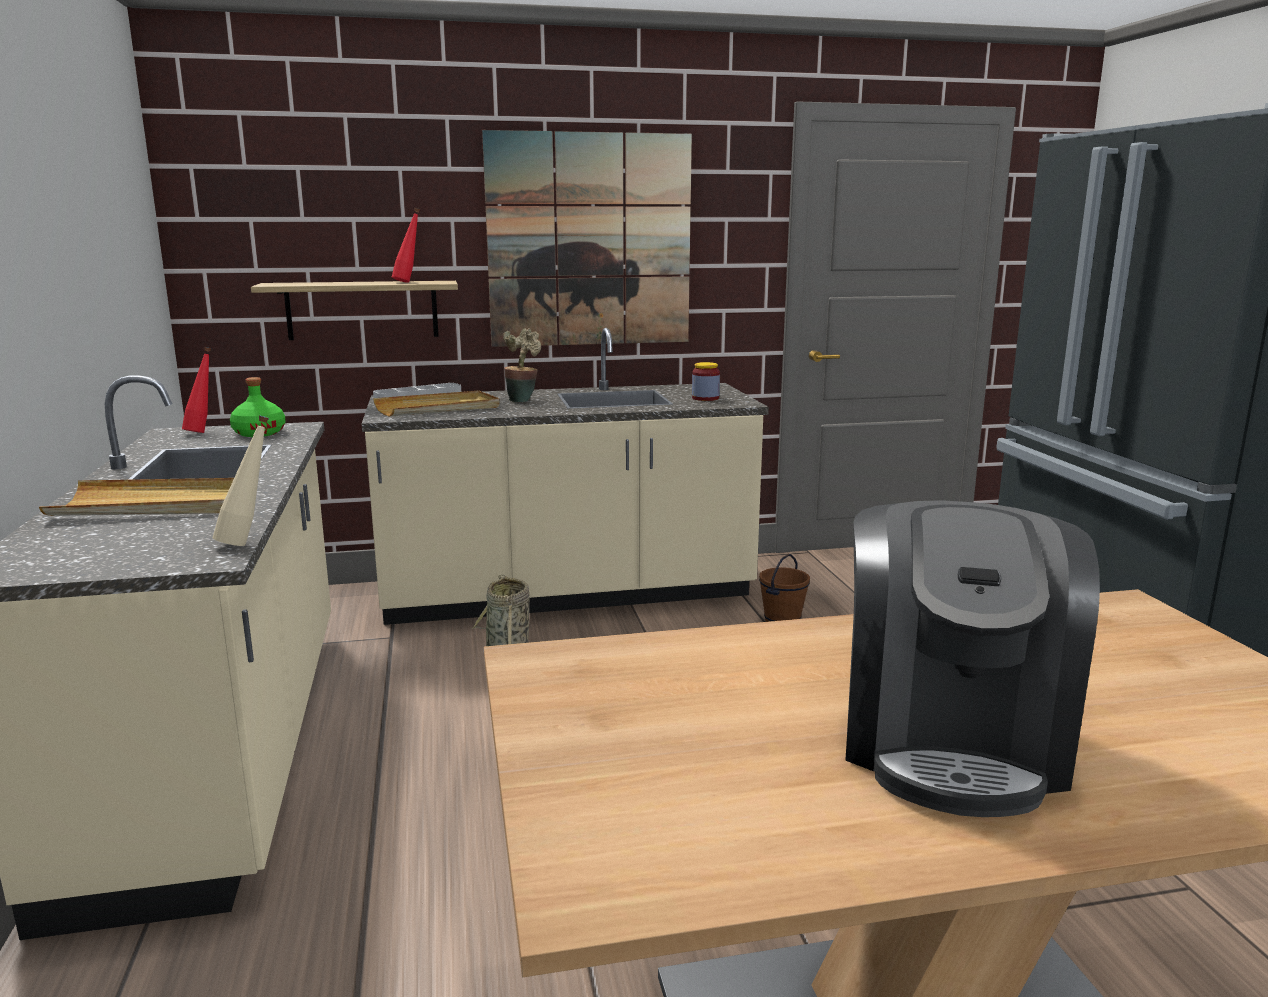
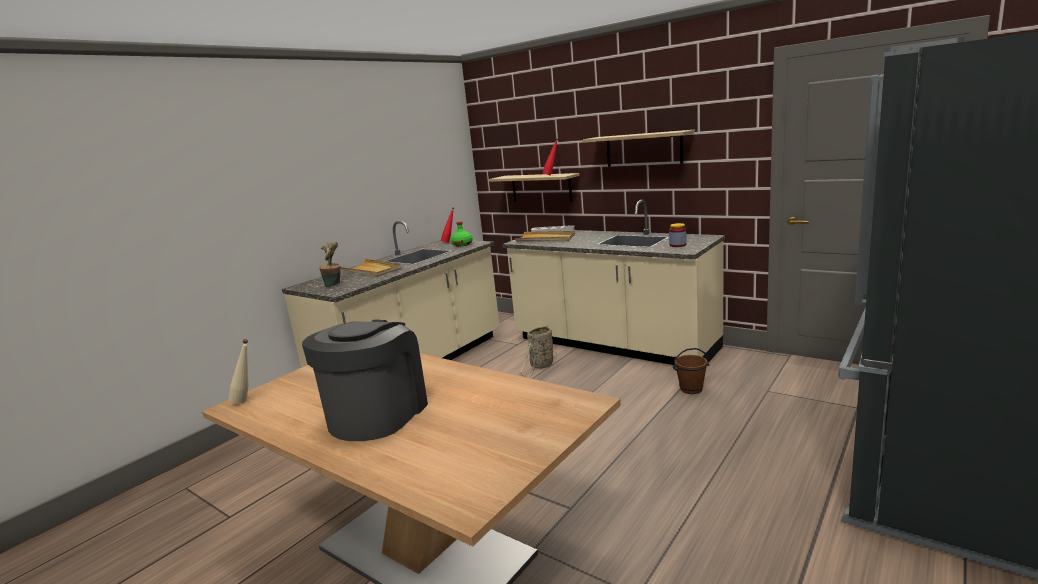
camera: 50 degrees right, 0 degrees up
(249, 542) = (356, 288): beige bottle -> beige bottle (247, 401)
(522, 400) = (591, 237): potted plant -> potted plant (334, 284)
(590, 241) = (643, 149): picture -> shelf
(951, 740) = (377, 414): coffee machine -> coffee machine turned 135 degrees clockwise

